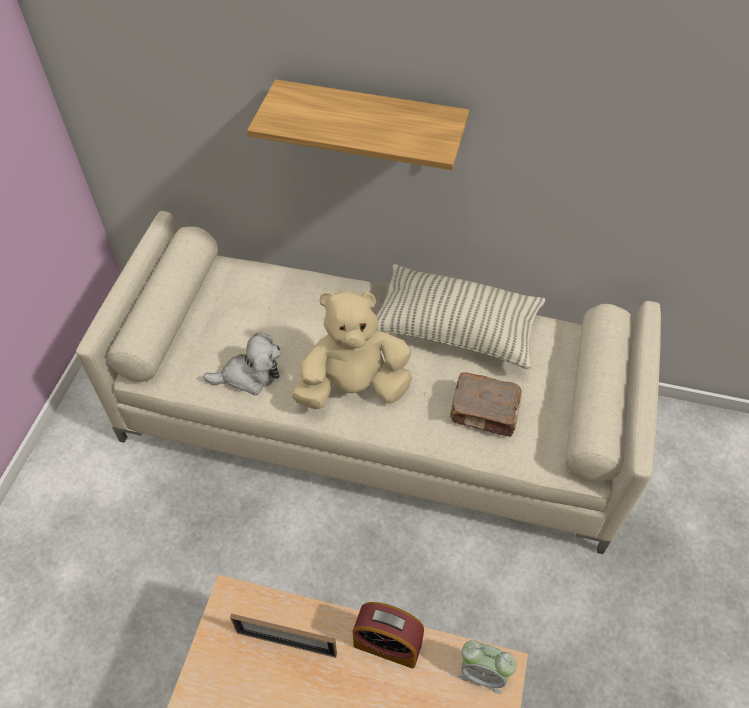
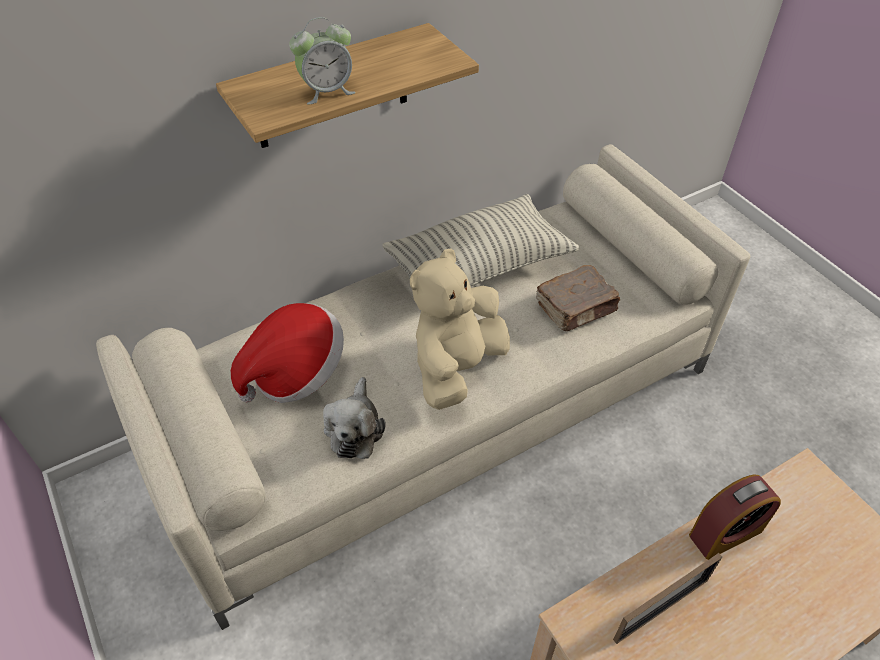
camera: 45 degrees left, 5 degrees down
(250, 376) = (355, 428): plush toy -> plush toy turned 150 degrees clockwise
(257, 313) = (295, 372): none -> hat
(483, 673) = (803, 488): alarm clock -> alarm clock (327, 91)

